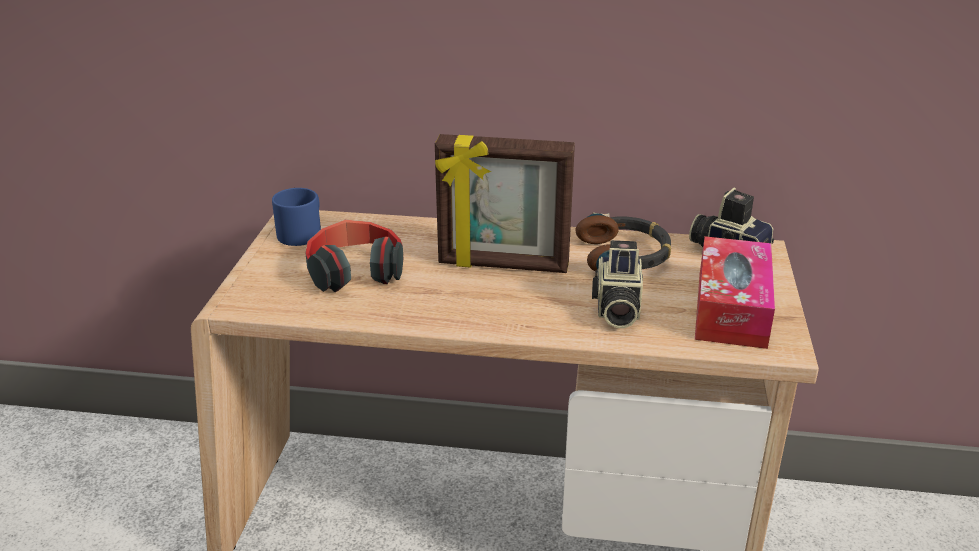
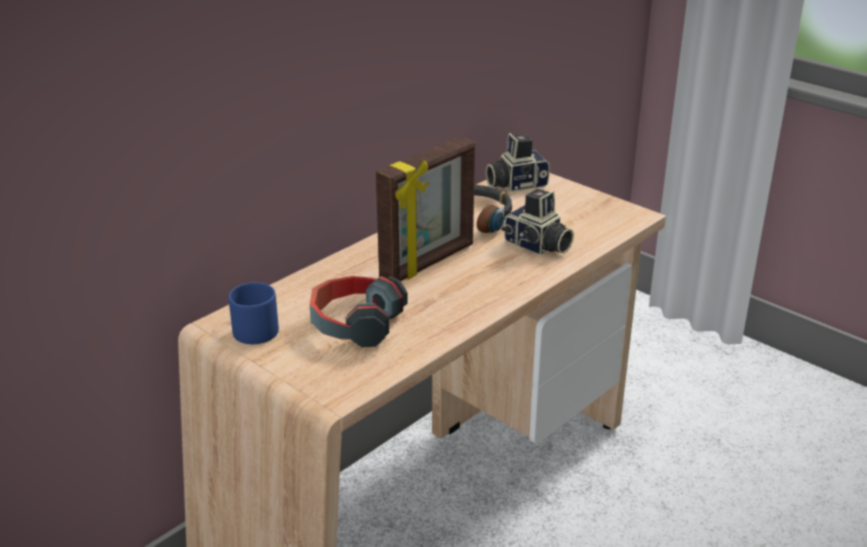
camera: 55 degrees left, 0 degrees up
(731, 308) = (579, 211): tissue box -> none

